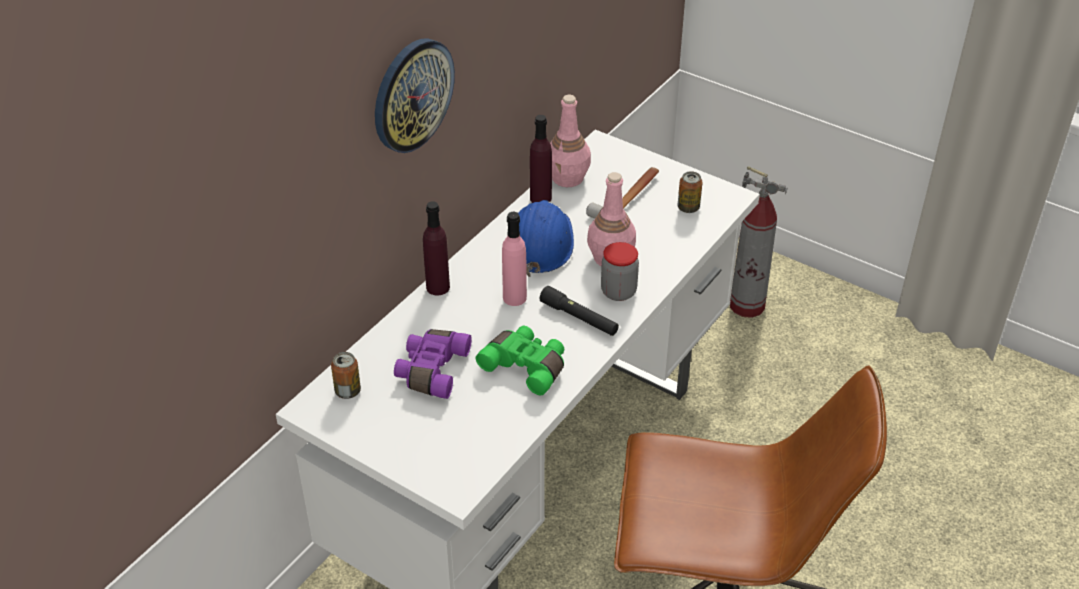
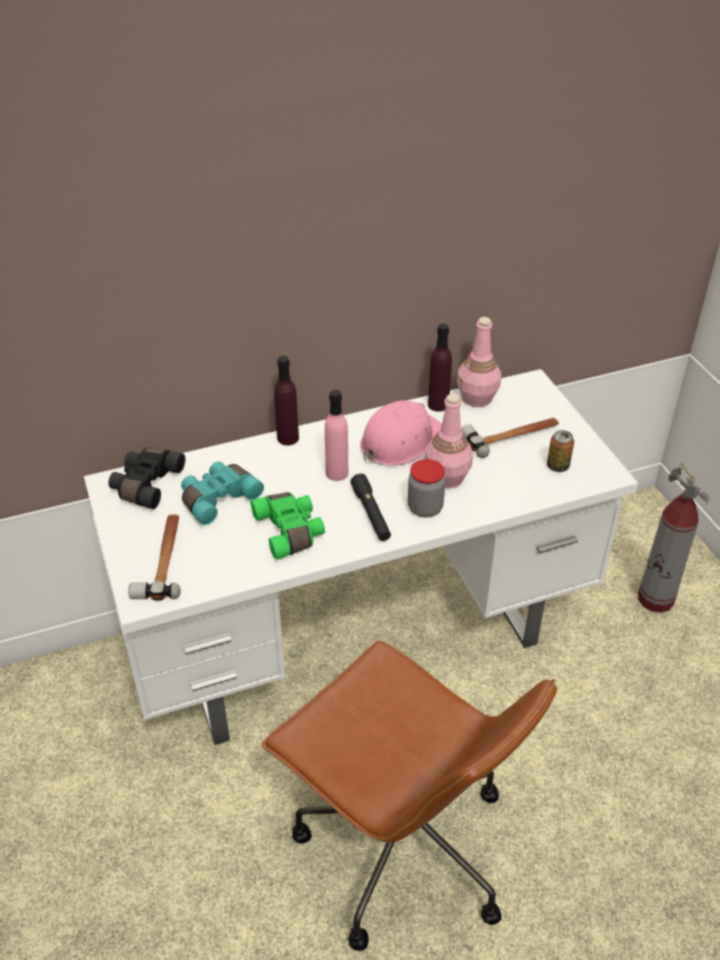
camera: 35 degrees right, 0 degrees up
(348, 391) = (145, 484): can -> black binoculars
(412, 94) = (285, 251): wall clock -> none
(431, 370) = (218, 498): purple binoculars -> turquoise binoculars
(440, 447) = (163, 560): none -> hammer
(539, 244) = (399, 440): blue hard hat -> pink hard hat

